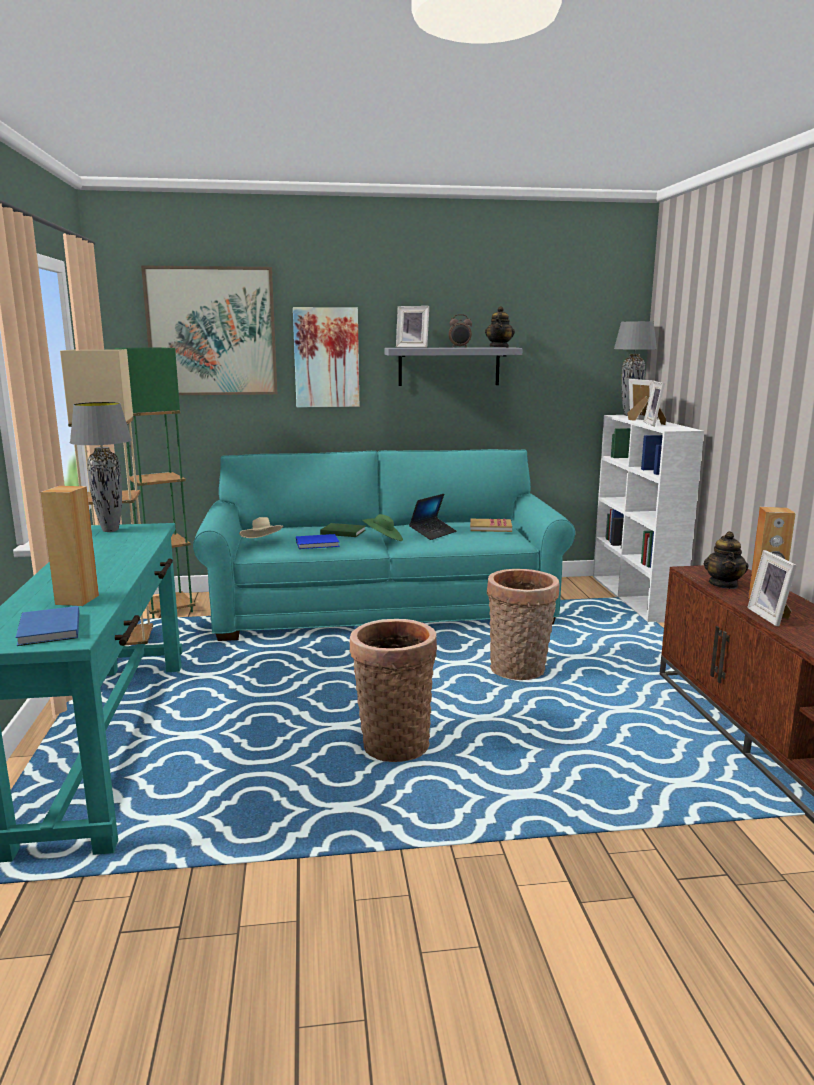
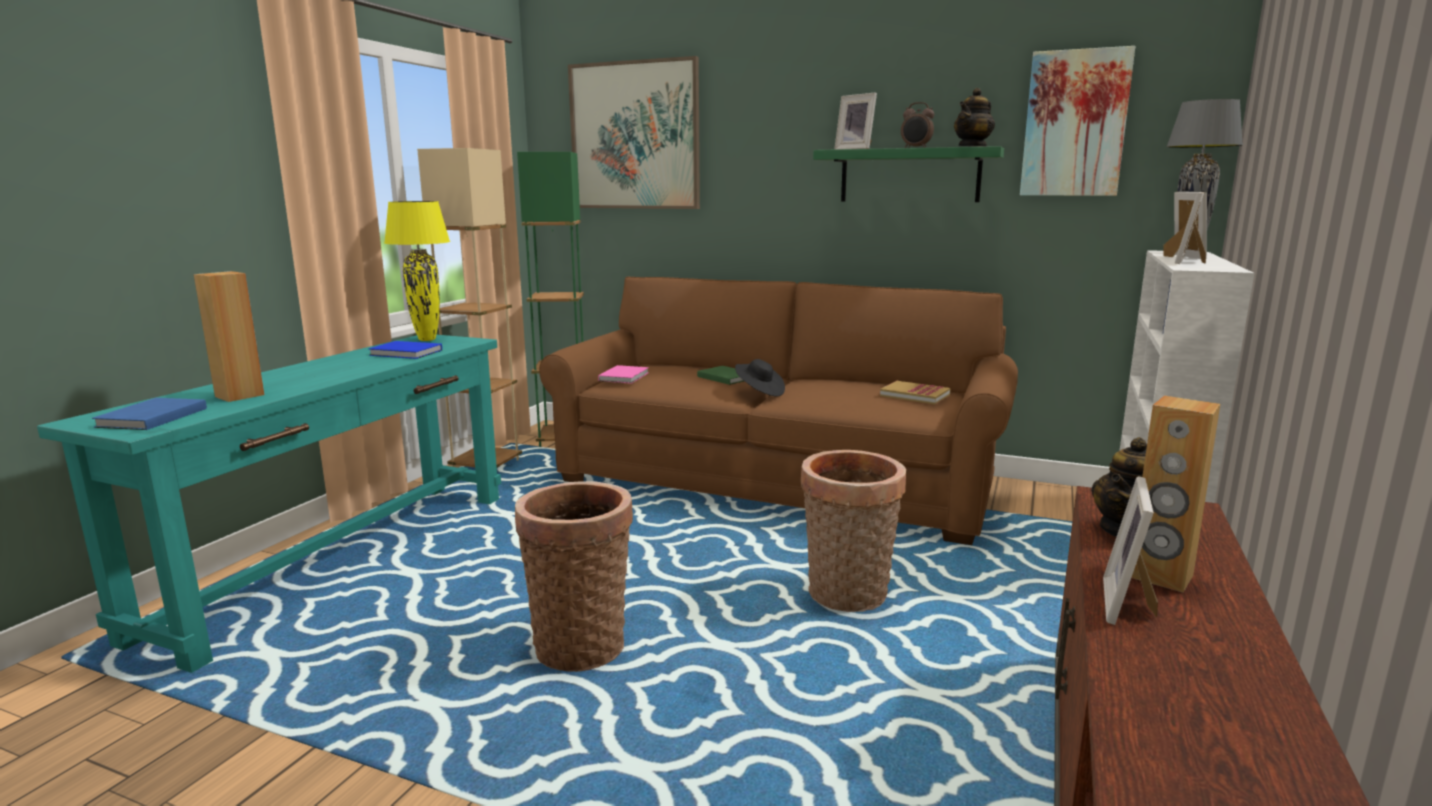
camera: 30 degrees right, 0 degrees up
(110, 530) = (427, 339): grey table lamp -> yellow table lamp
(262, 542) = (625, 376): beige hat -> pink book
(318, 544) = (676, 386): blue book -> blue book (407, 353)
(326, 357) = (755, 165): picture -> picture (1074, 124)
(383, 539) = (759, 392): green hat -> black hat
(384, 608) = (778, 480): turquoise sofa -> brown sofa
(433, 533) = (827, 392): laptop -> none
(449, 366) = (909, 176): grey shelf -> green shelf

